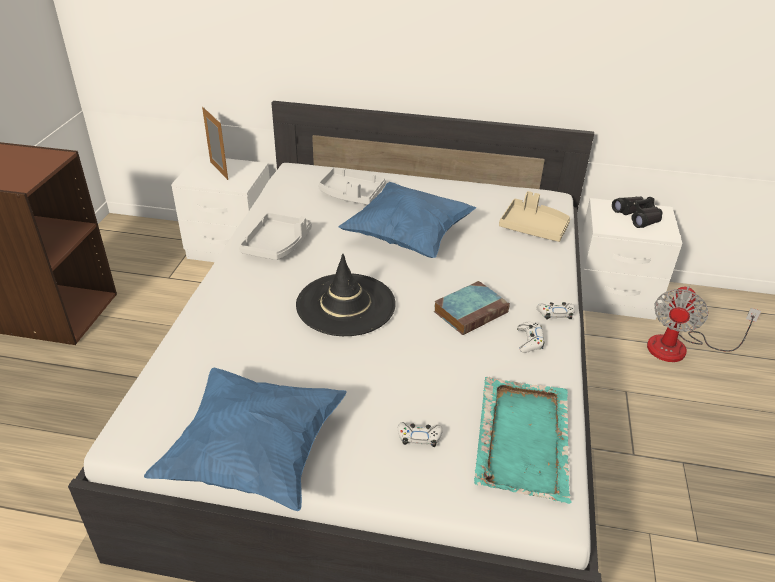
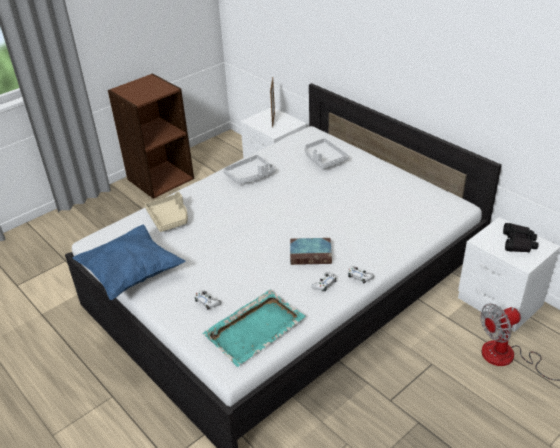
camera: 40 degrees right, 0 degrees up
(345, 305) = (247, 222): black hat -> none
(408, 238) = (327, 197): blue pillow -> none
(533, 228) = (417, 221): beige tray -> beige tray (169, 218)

